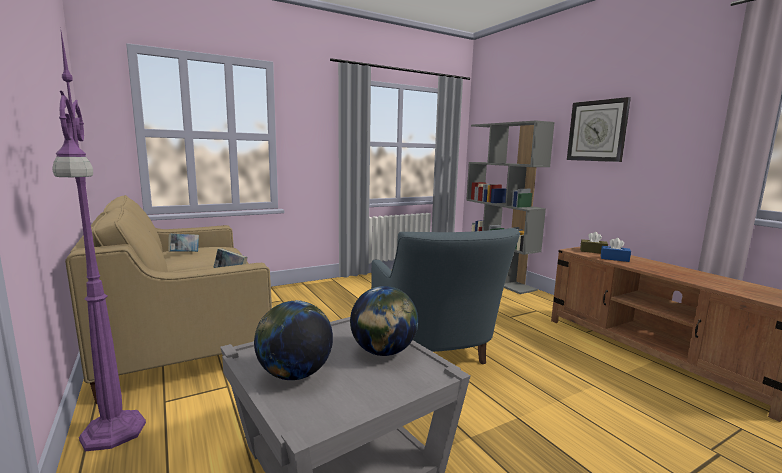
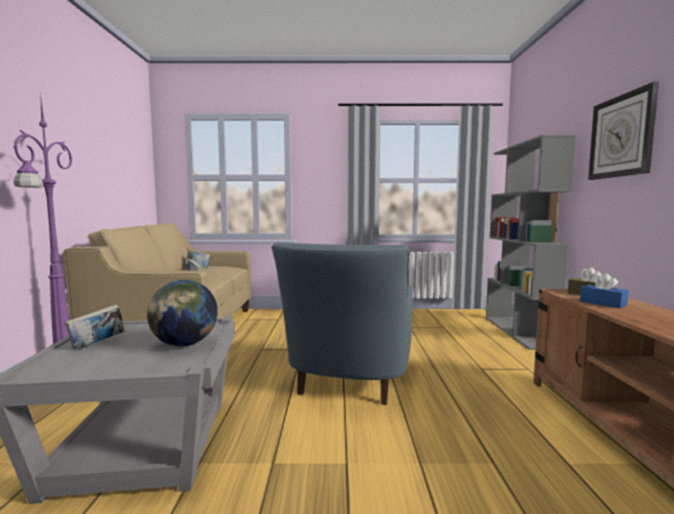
camera: 30 degrees right, 5 degrees down
(295, 374) = (97, 345): globe -> book

